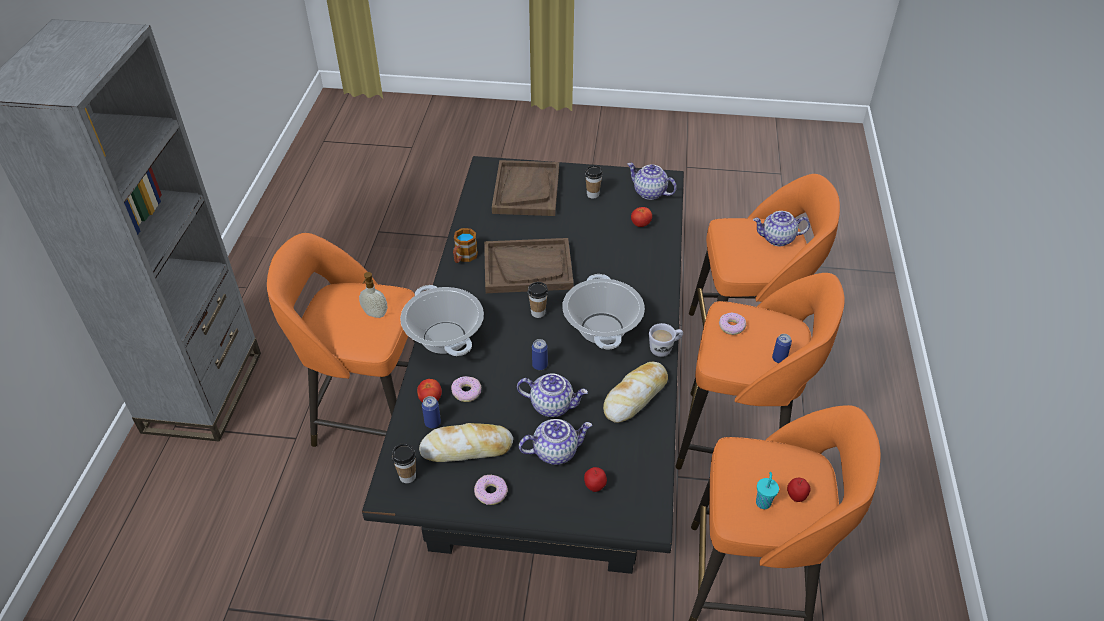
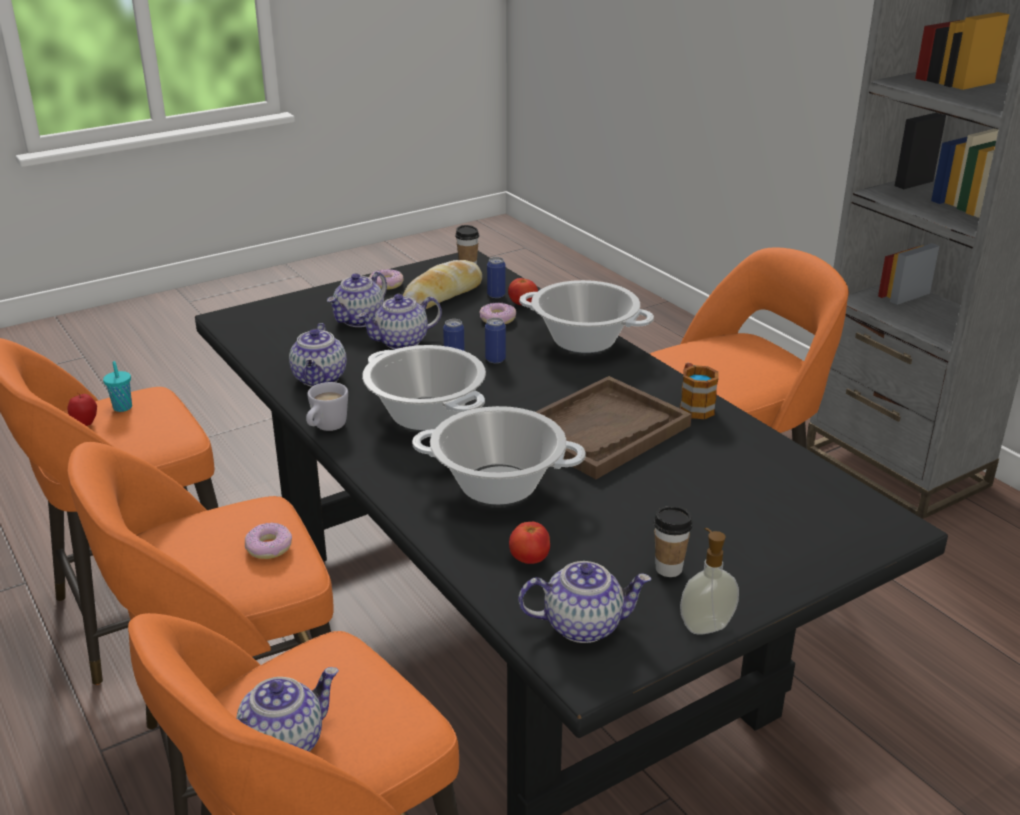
camera: 140 degrees right, 15 degrees down
(375, 314) = (713, 368): soap dispenser -> soap dispenser (705, 625)
(526, 190) = (773, 521): brown tray -> none
(538, 313) = (521, 396): cup -> none
(594, 487) = (297, 316): apple -> none
(614, 264) = (498, 485): none -> cooking pot
(635, 396) = (320, 379): bread -> teapot
(779, 359) = (170, 539): can -> can (495, 359)

